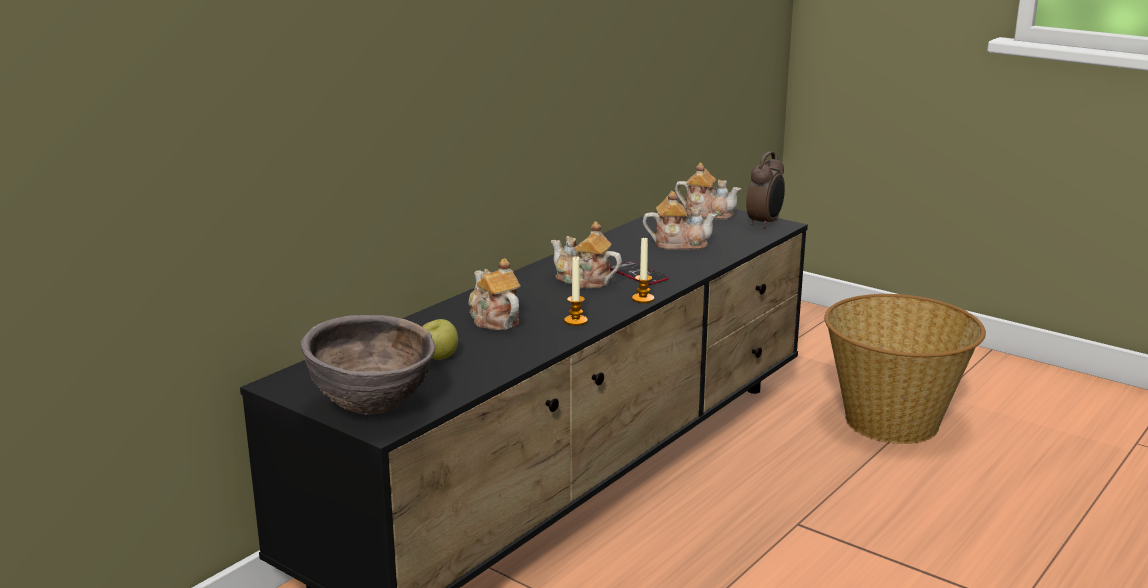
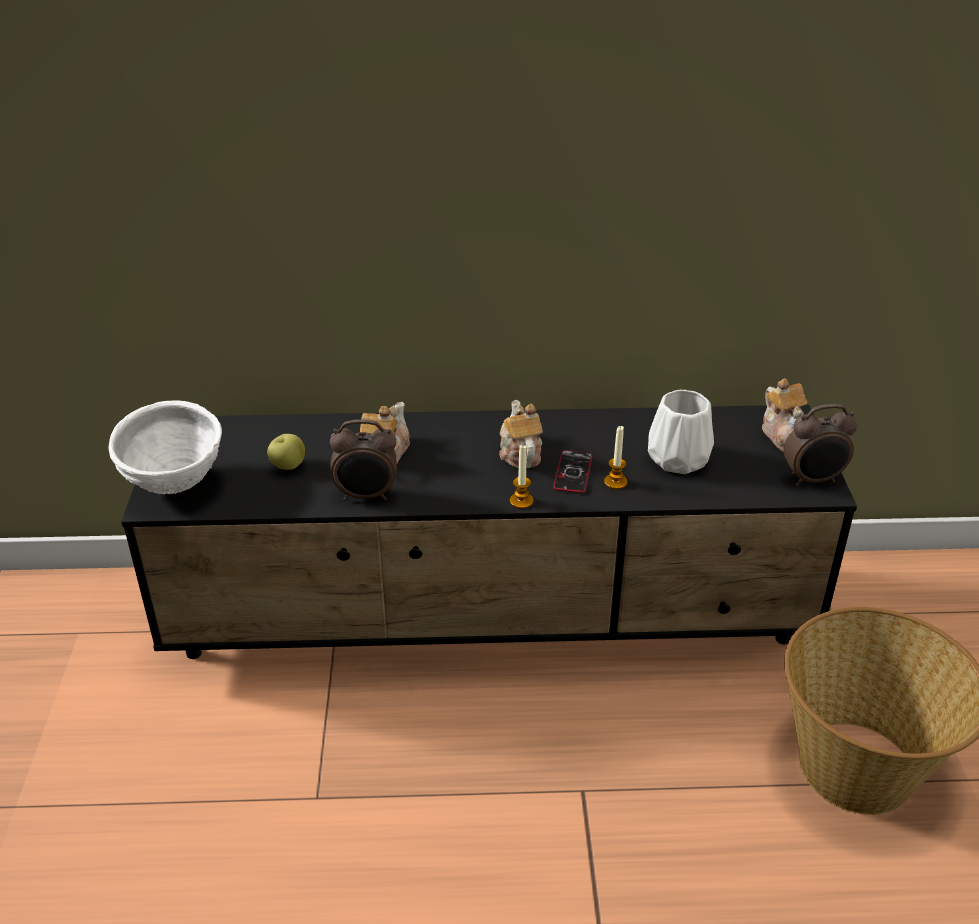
camera: 50 degrees right, 15 degrees up
(372, 409) = (175, 485): brown bowl -> white bowl
(539, 343) = (366, 496): none -> alarm clock
(575, 321) = (430, 491): candle -> candle (615, 482)
(679, 244) = (678, 458): teapot -> white vase

